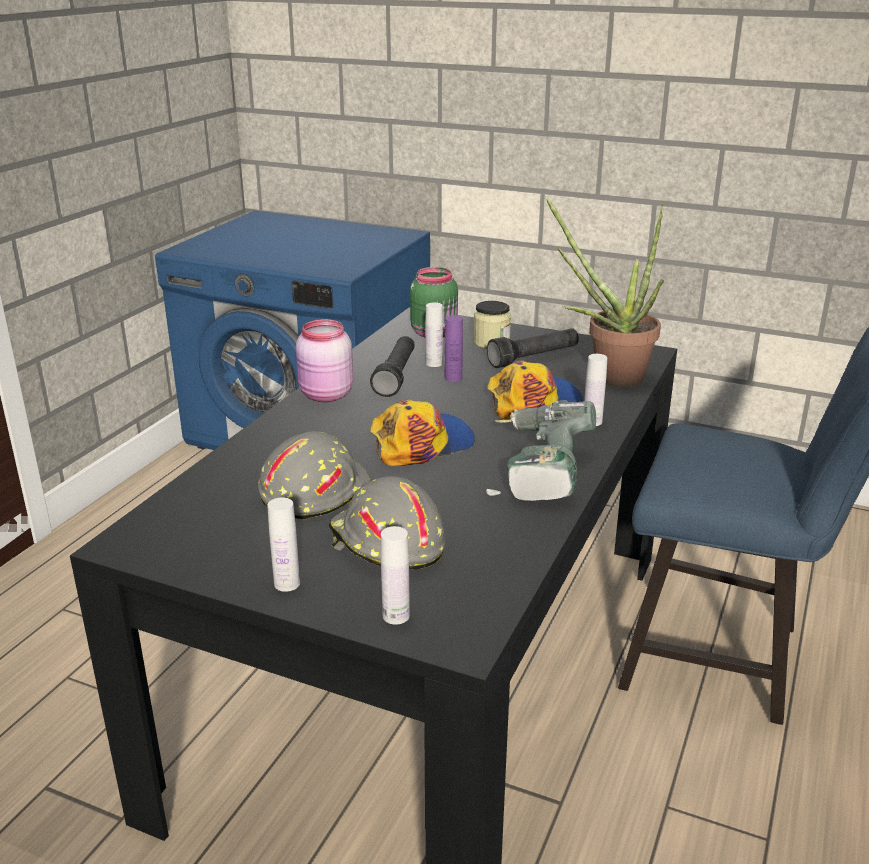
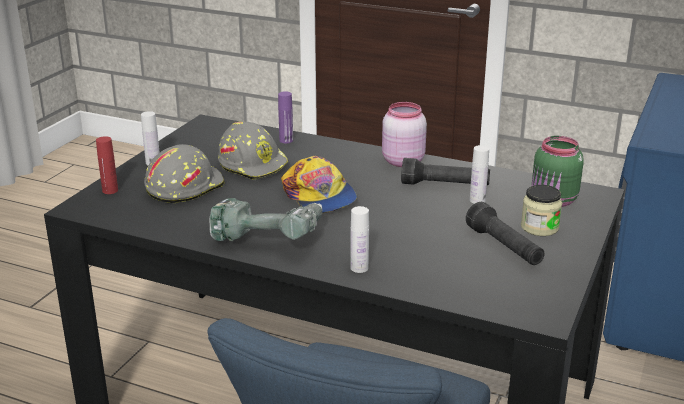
camera: 90 degrees right, 0 degrees up
(396, 616) = (110, 190): white bottle -> red bottle
(453, 378) = (445, 208): purple bottle -> purple bottle (286, 140)
(533, 402) = (399, 242): cap -> none
(608, 376) = (467, 285): potted plant -> none

